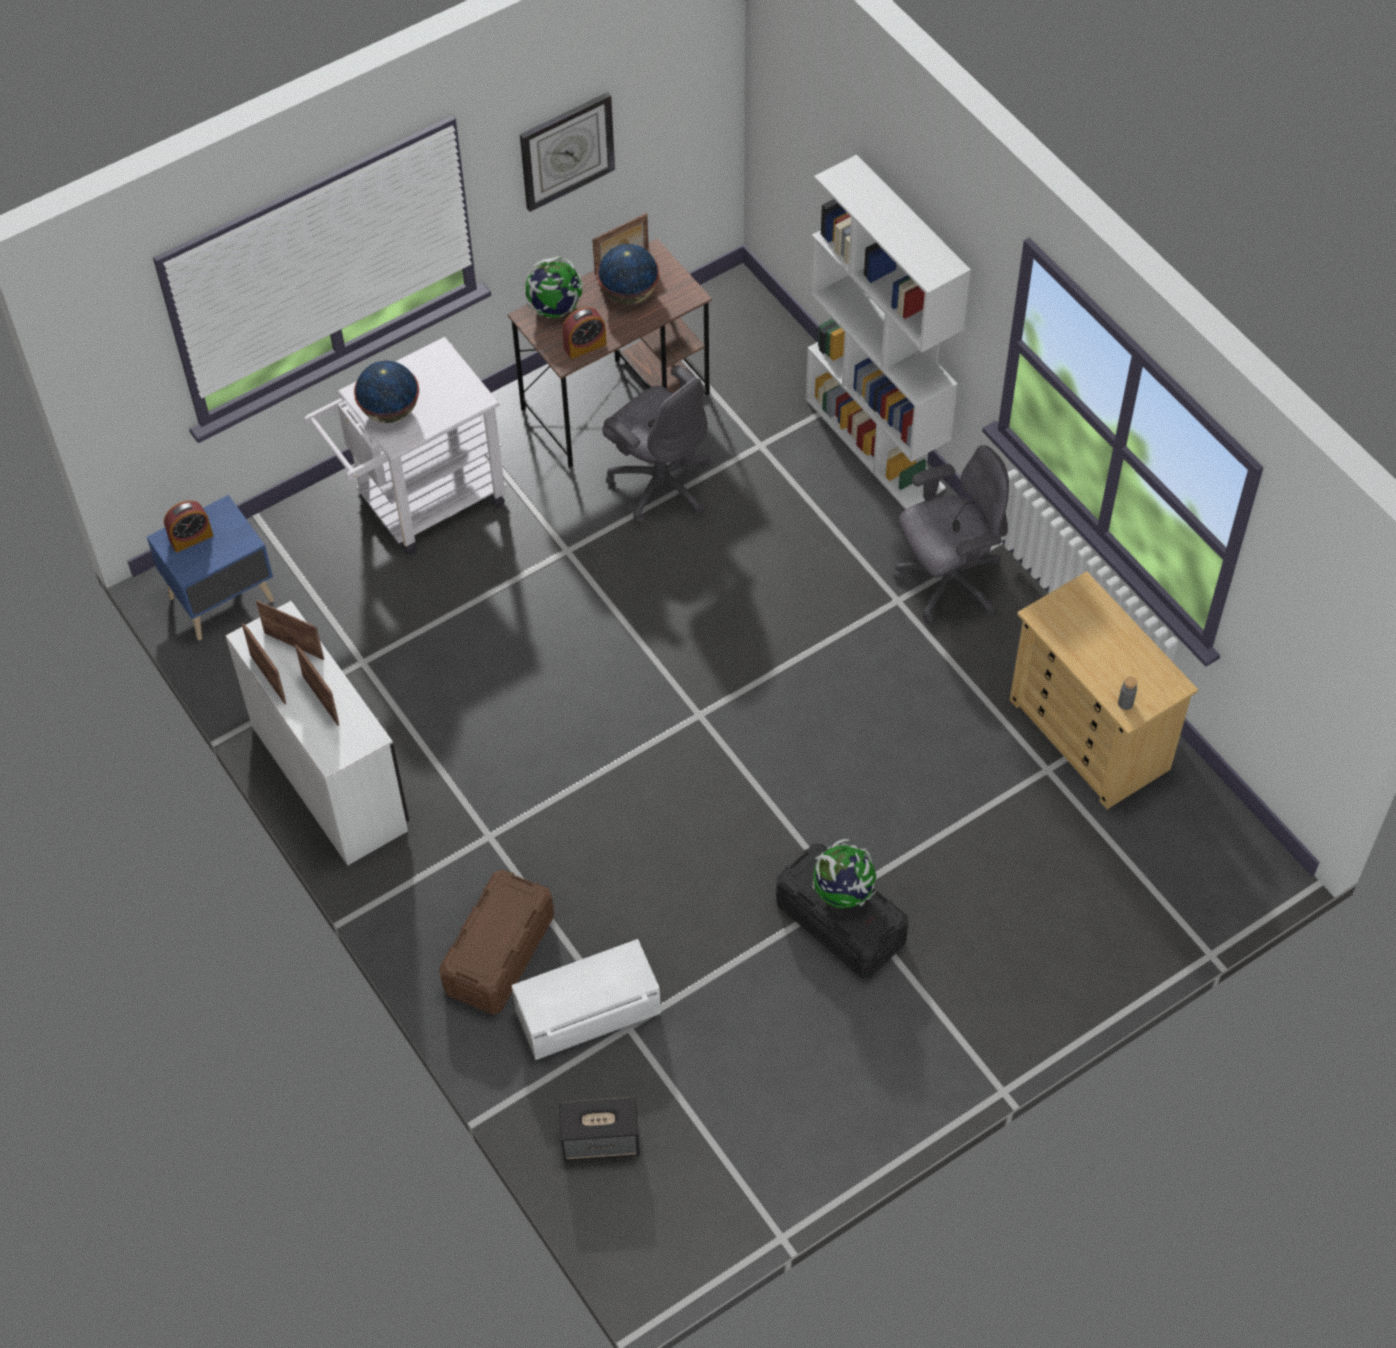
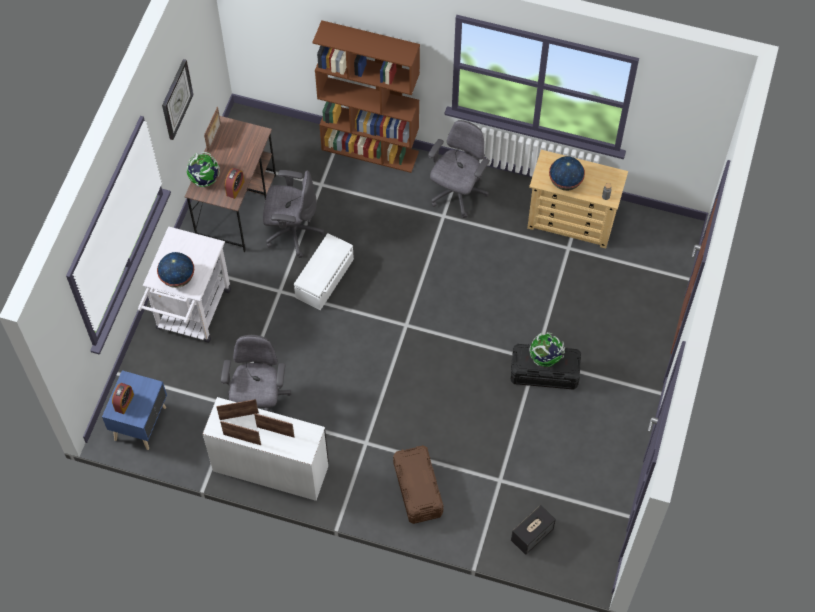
camera: 40 degrees left, 5 degrees up
(398, 680) = (259, 402): none -> grey office chair
(589, 1013) = (478, 486): white storage box -> white storage box (325, 279)
(629, 294) = (232, 150): globe -> globe (565, 182)
(876, 444) = (370, 150): white bookcase -> brown bookcase

